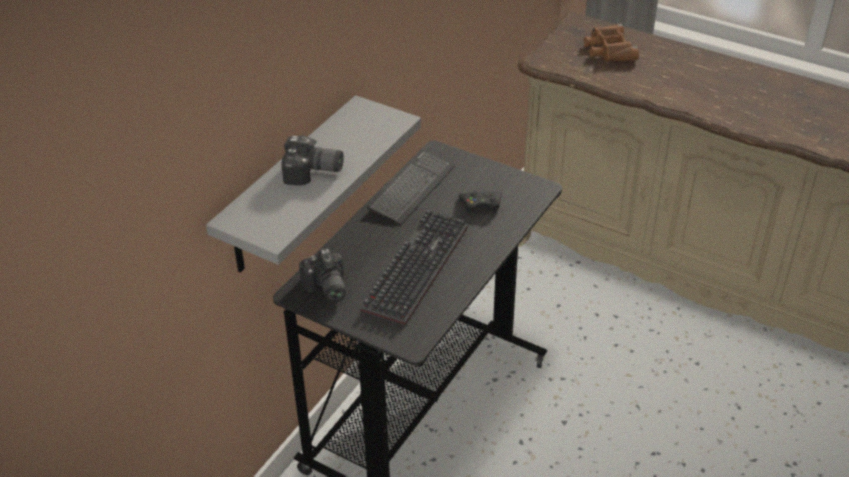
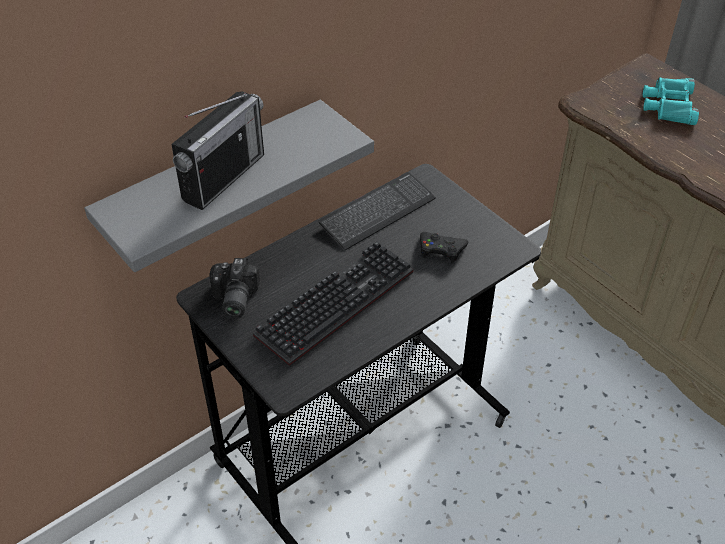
camera: 20 degrees right, 5 degrees up
(313, 173) = (223, 177): camera -> radio
(608, 49) = (668, 105): brown binoculars -> turquoise binoculars

